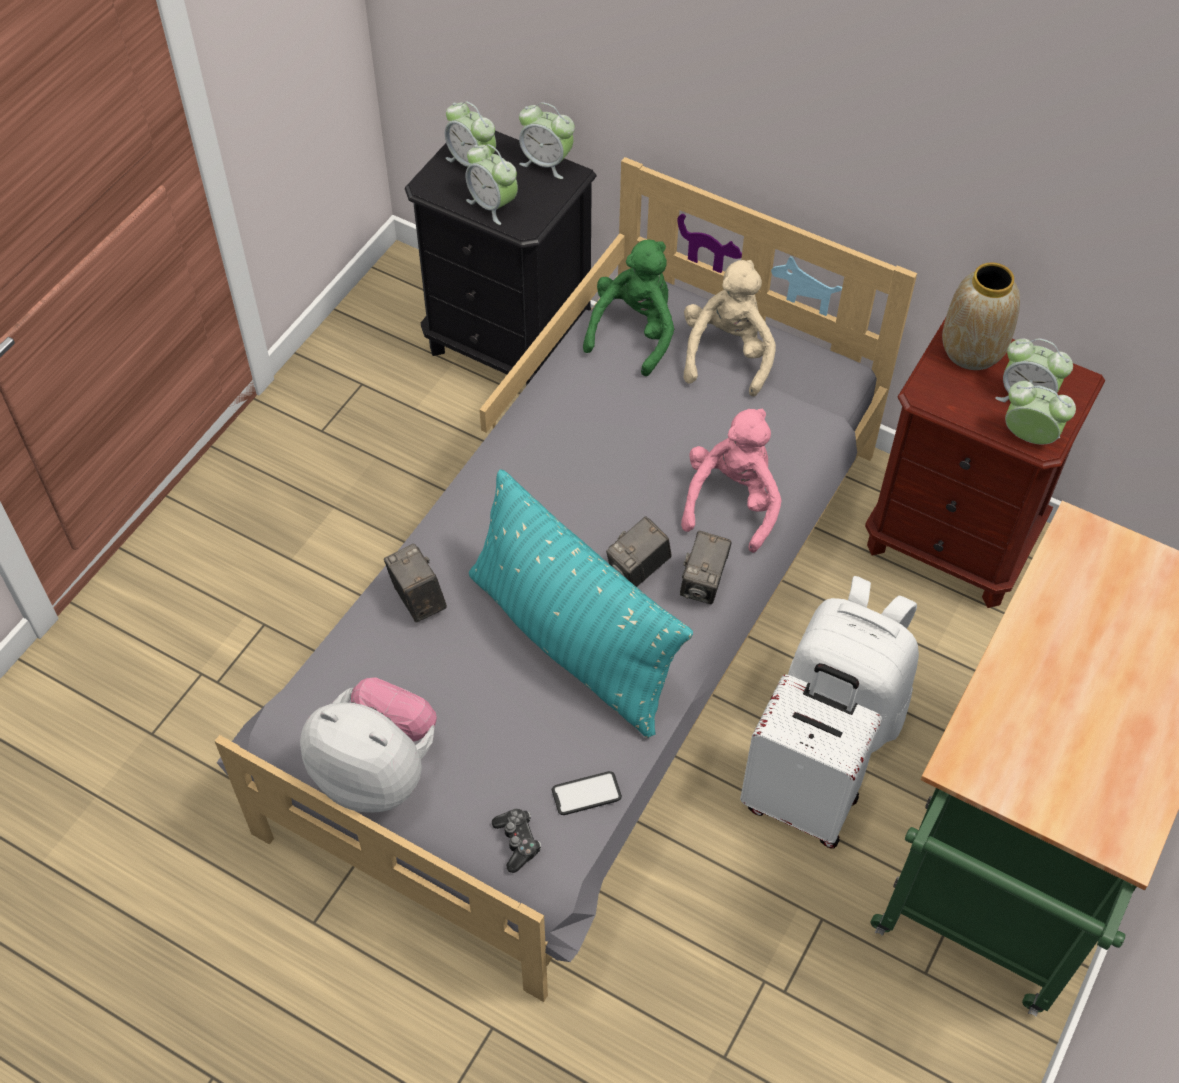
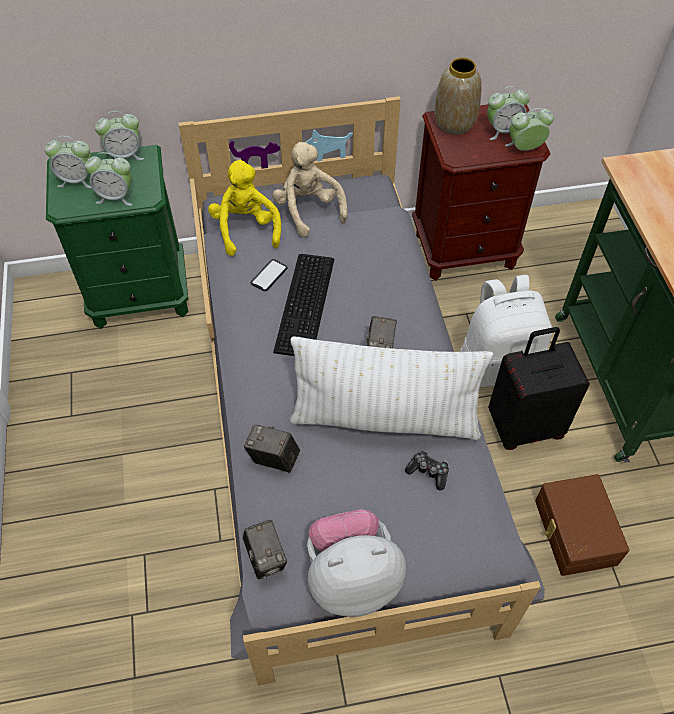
camera: 40 degrees left, 0 degrees up
(507, 345) = (140, 295): black nightstand -> green nightstand
(517, 842) = (471, 552): game controller -> game controller (428, 472)
(572, 641) = (385, 418): turquoise pillow -> white pillow
(586, 794) = (478, 495): phone -> phone (269, 275)
(616, 461) = (307, 303): none -> keyboard
(634, 332) = (246, 229): green plush toy -> yellow plush toy
(703, 584) = (420, 337): camera -> camera (266, 558)
(732, 502) = (390, 284): pink plush toy -> none
(732, 958) = (573, 532): none -> brown storage box
(801, 800) = (524, 425): white suitcase -> black suitcase

